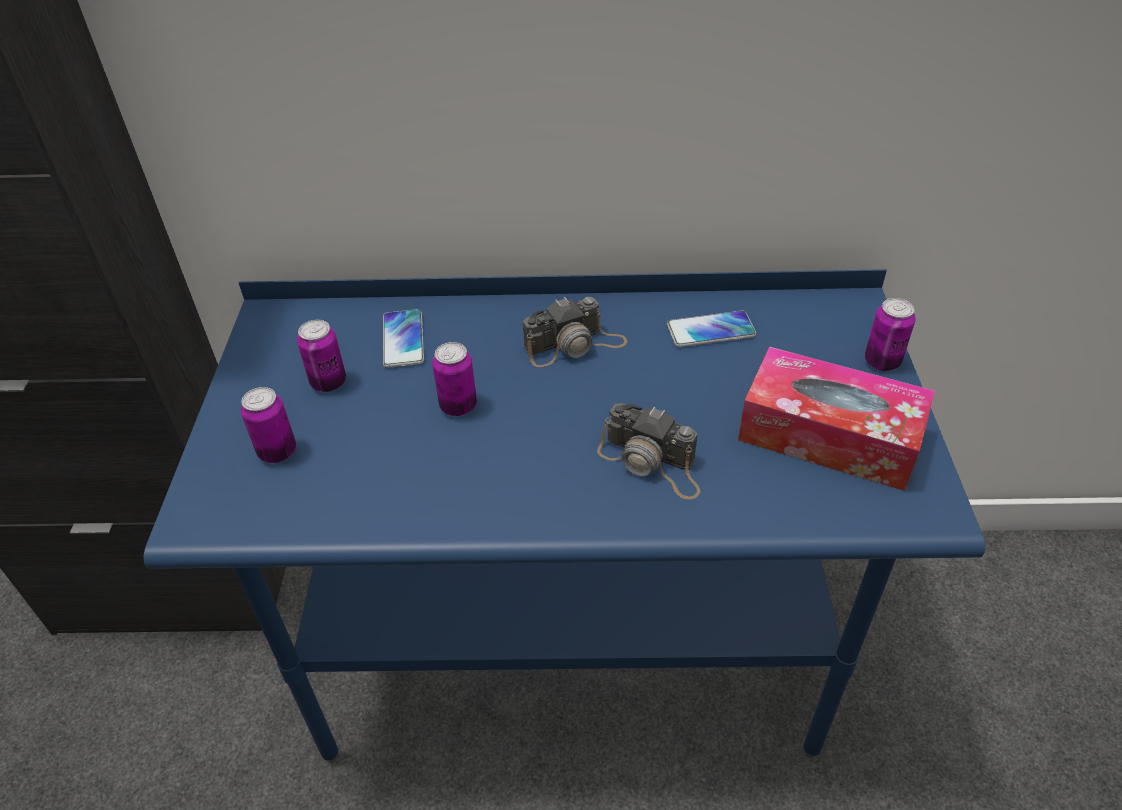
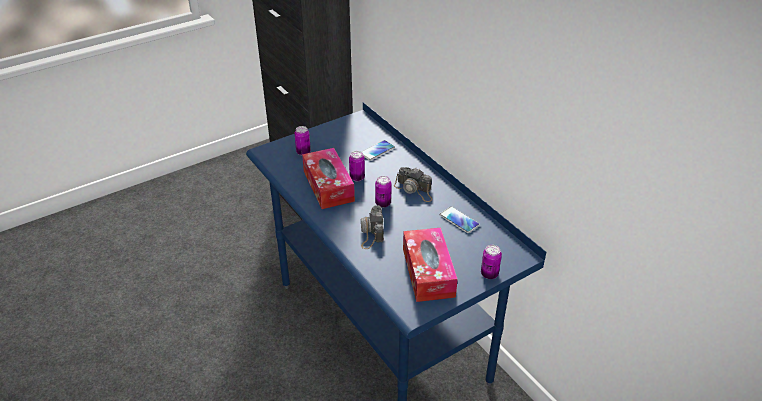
camera: 55 degrees right, 5 degrees down
(328, 382) = (341, 146): can -> can (383, 203)
(440, 463) = (328, 186): none -> tissue box

